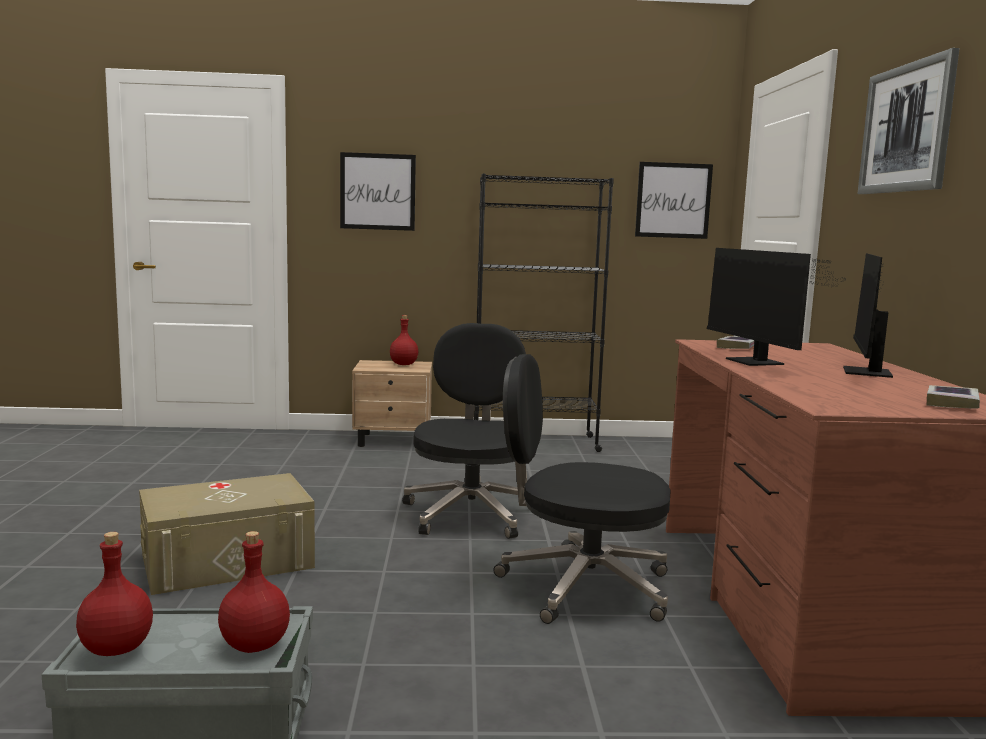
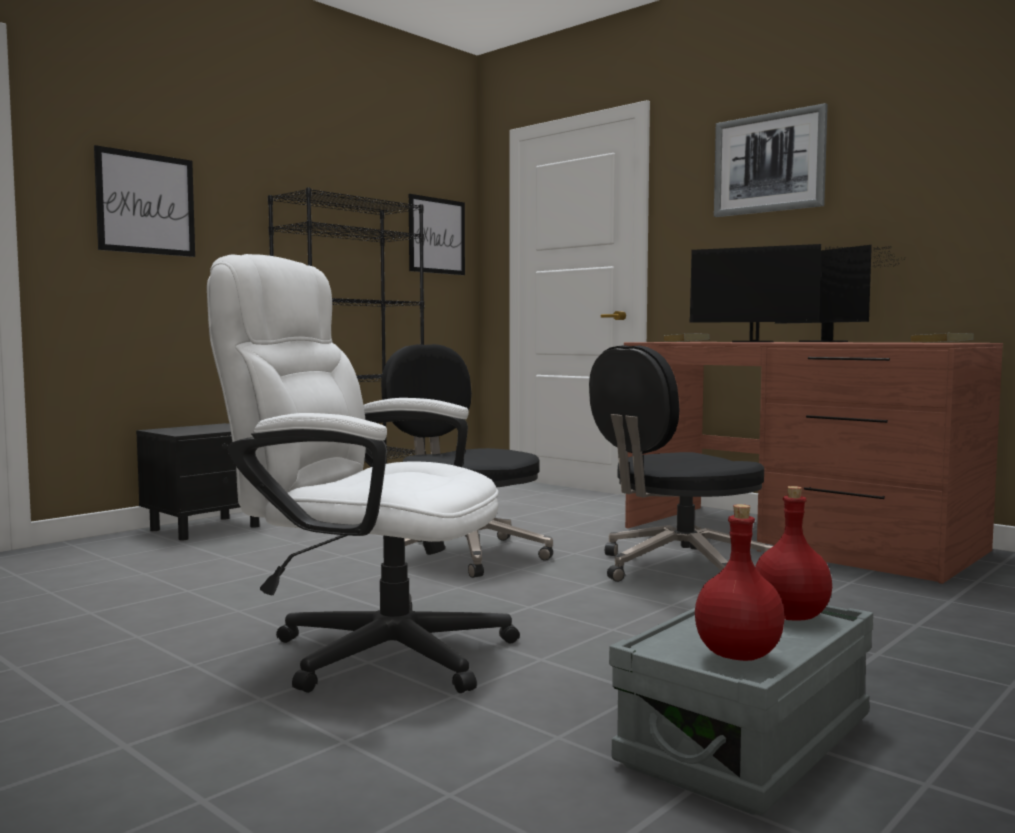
camera: 45 degrees left, 5 degrees down
(227, 561) = (369, 650): beige storage box -> white office chair
(394, 440) = (207, 528): beige nightstand -> black nightstand
(404, 364) = (209, 427): red bottle -> none

